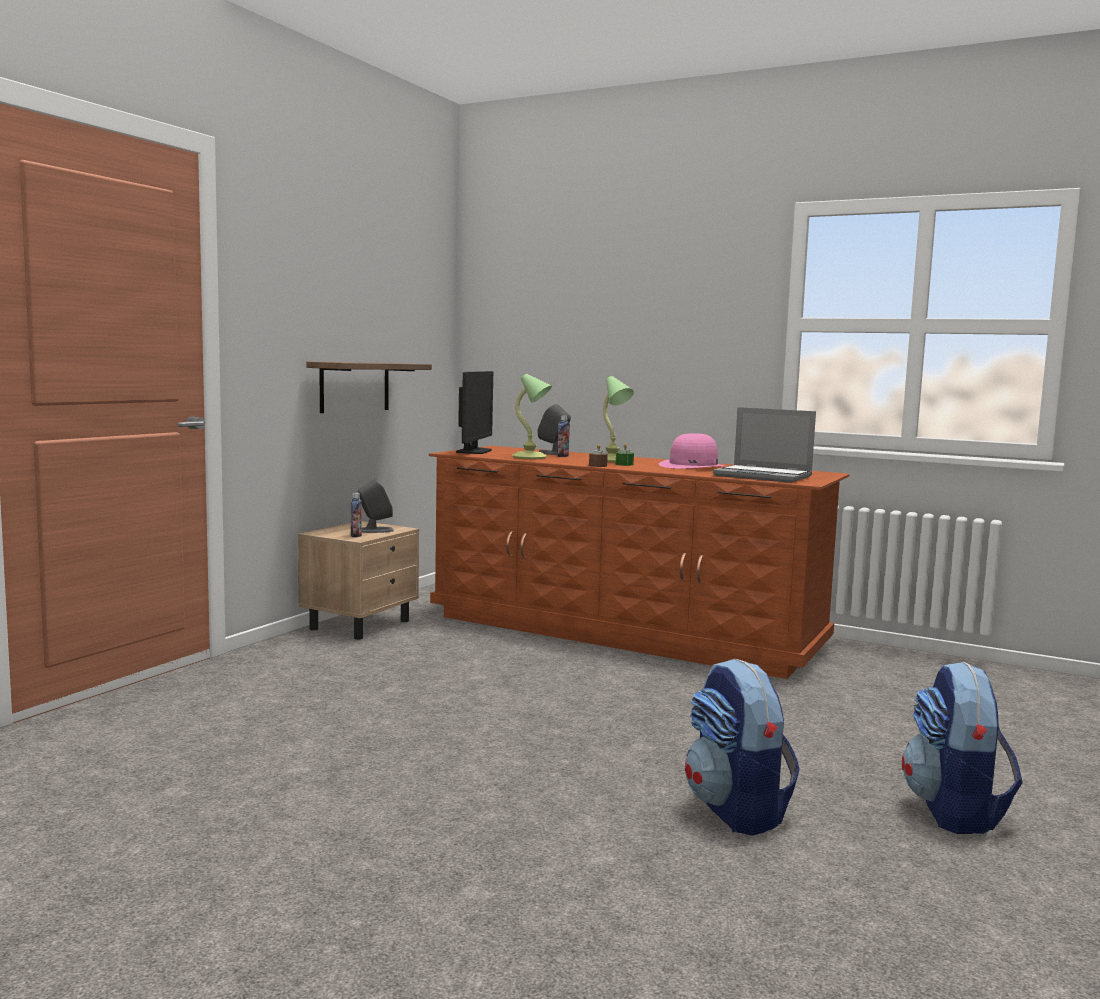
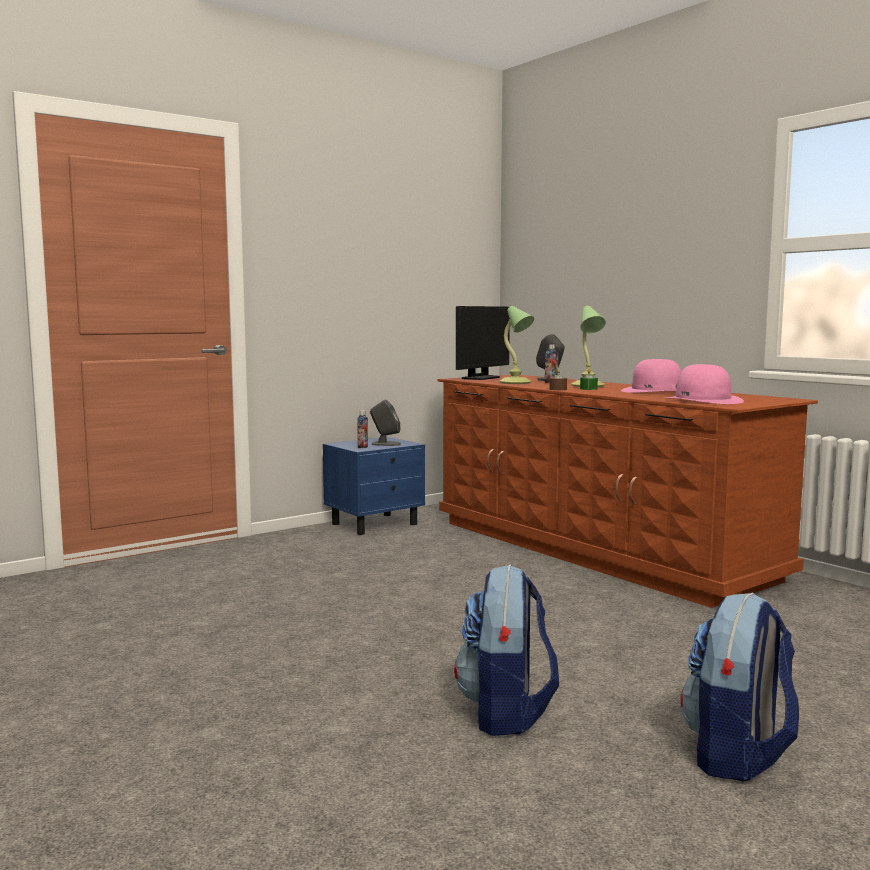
camera: 25 degrees right, 0 degrees up
(355, 387) = (383, 322): shelf -> none
(361, 624) = (375, 524): beige nightstand -> blue nightstand
(764, 476) = (703, 400): laptop -> pink hat

